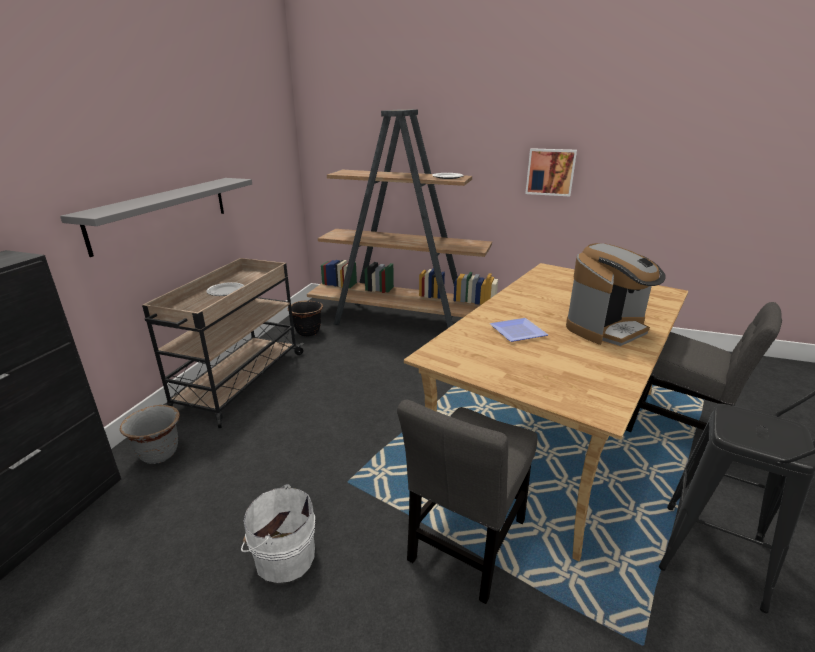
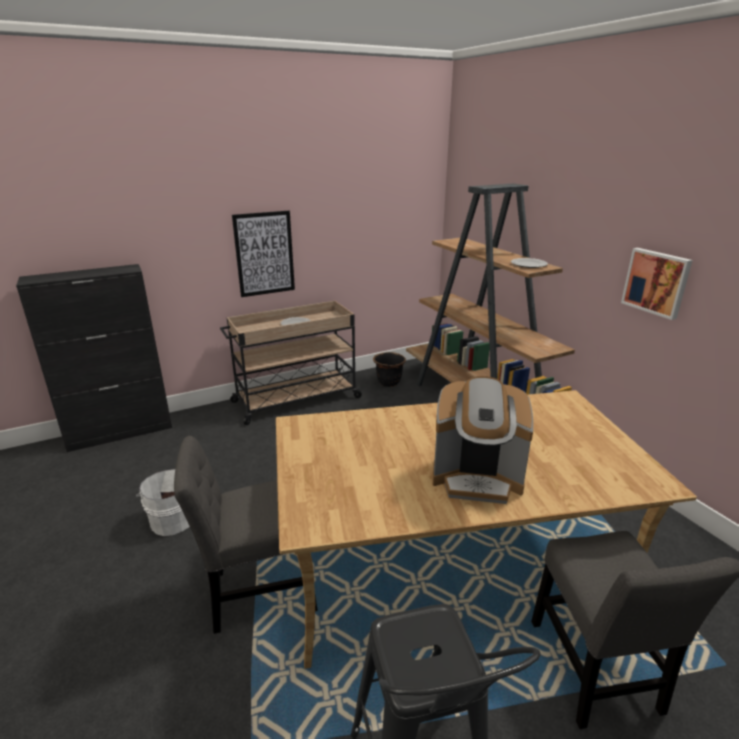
camera: 45 degrees right, 0 degrees up
(160, 454) = (202, 423): grey planter -> none
(162, 212) = (264, 254): grey shelf -> picture
(518, 331) = (394, 438): plate -> none

